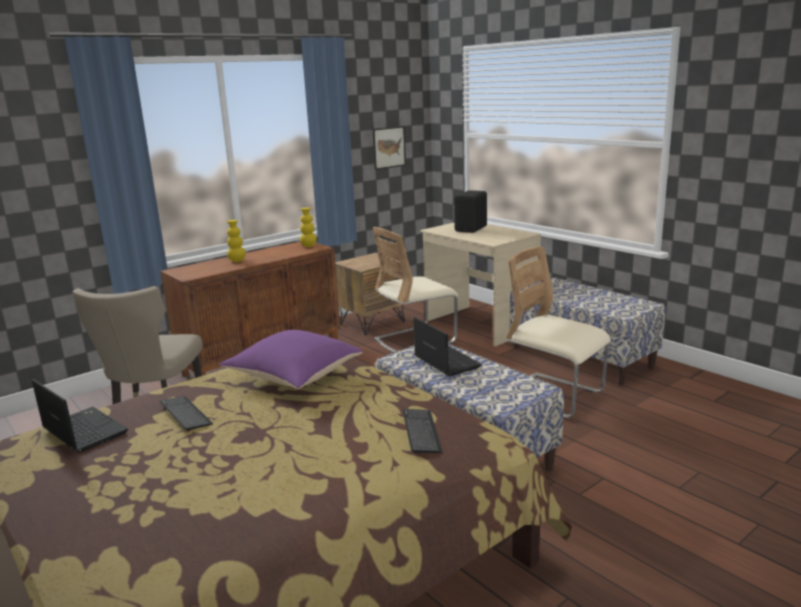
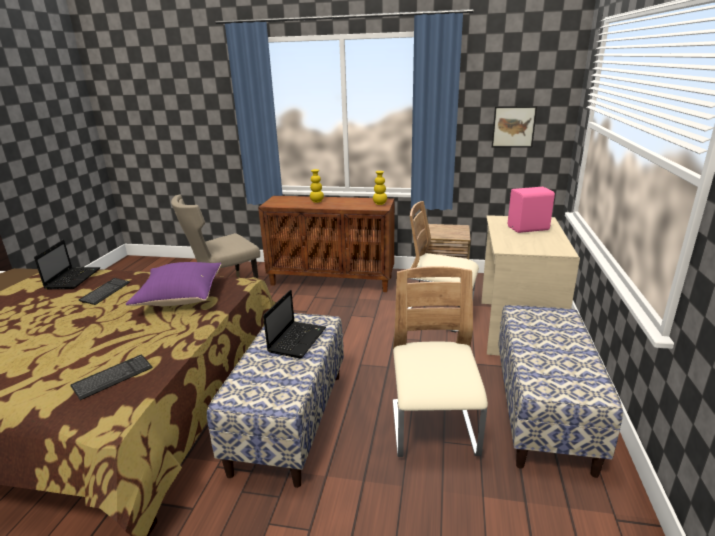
camera: 50 degrees right, 5 degrees up
(472, 229) = (529, 229): black speaker -> pink speaker

